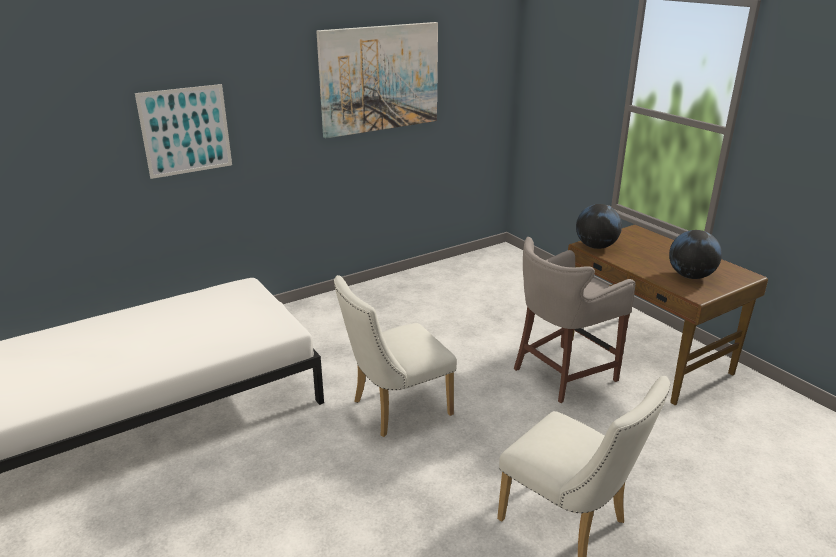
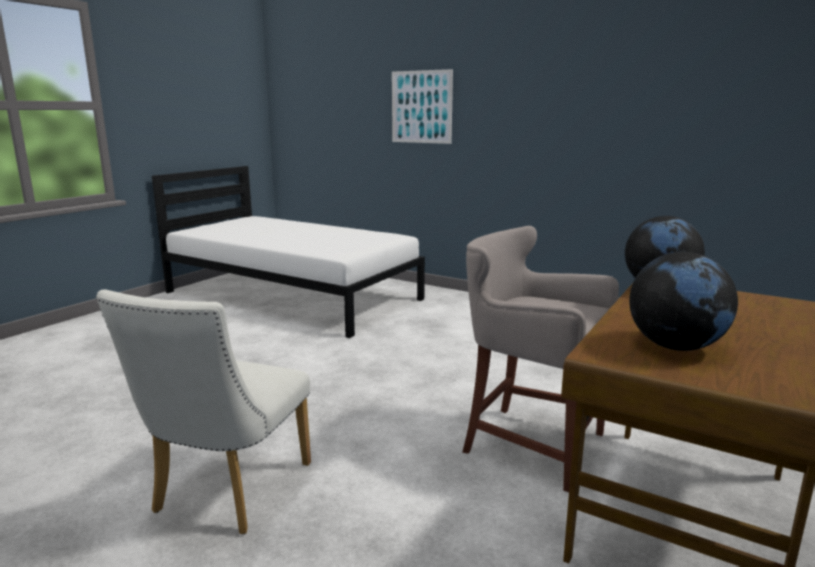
camera: 65 degrees right, 10 degrees down
(380, 78) = (615, 76): picture -> none
(395, 409) = (364, 365): white chair -> none

